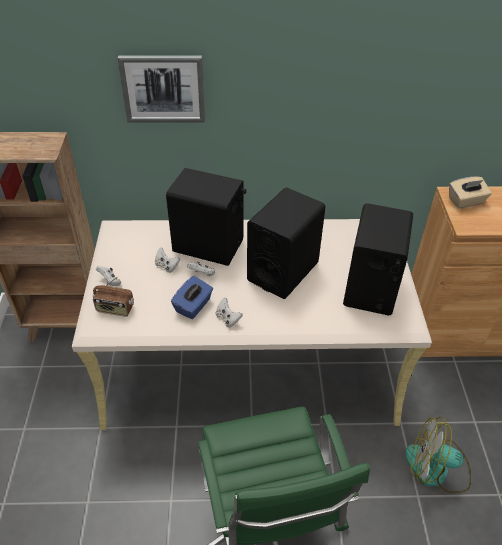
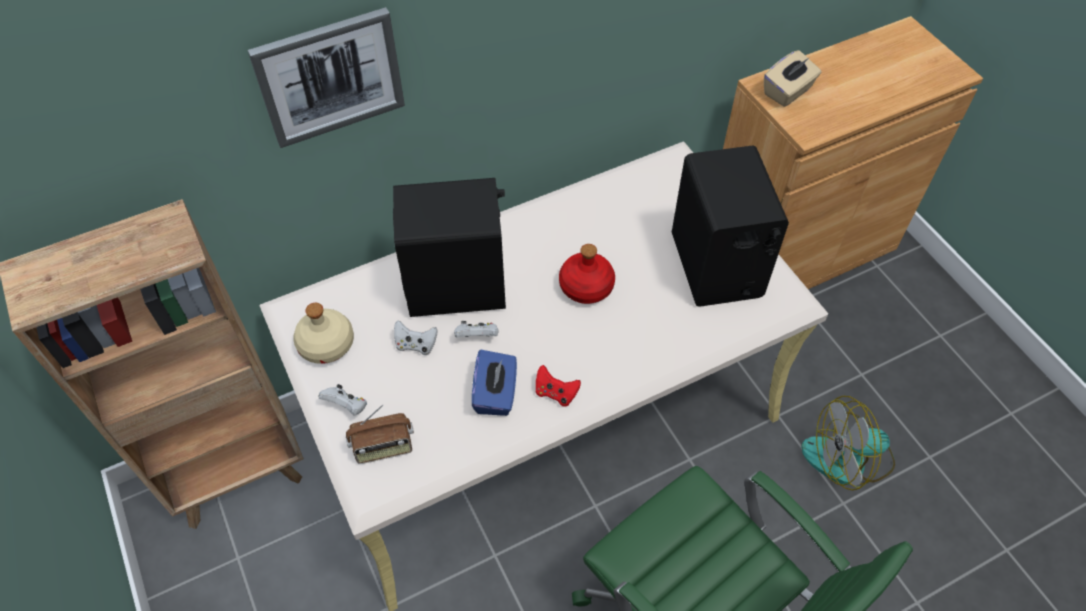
camera: 25 degrees left, 10 degrees up
(120, 249) = (326, 345): none -> beige bottle
(228, 319) = (555, 393): white game controller -> red game controller
(283, 271) = (586, 286): black speaker -> red bottle

